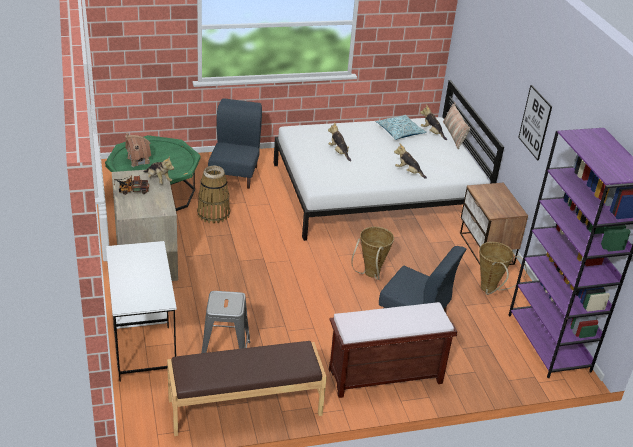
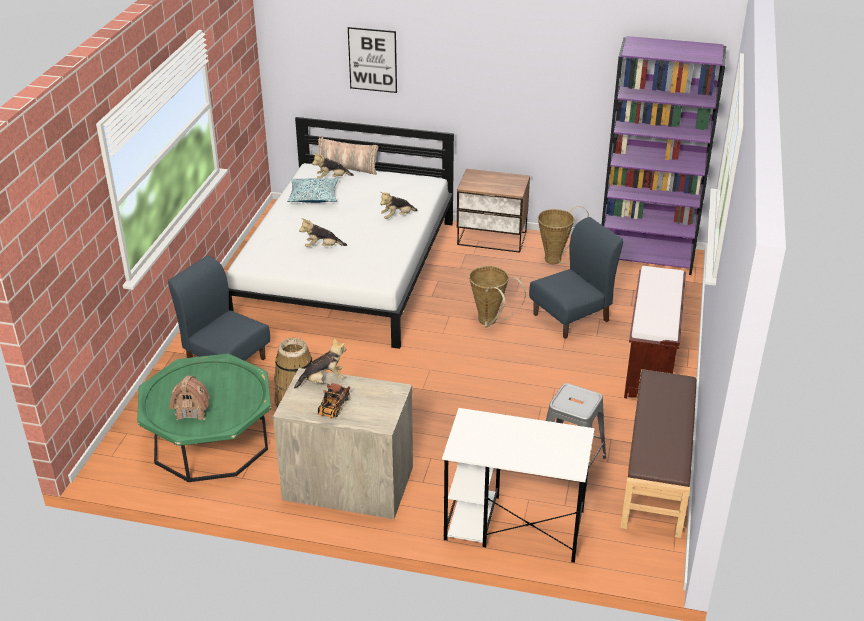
camera: 60 degrees left, 0 degrees up
(535, 122) = (495, 85): picture -> picture (372, 60)

